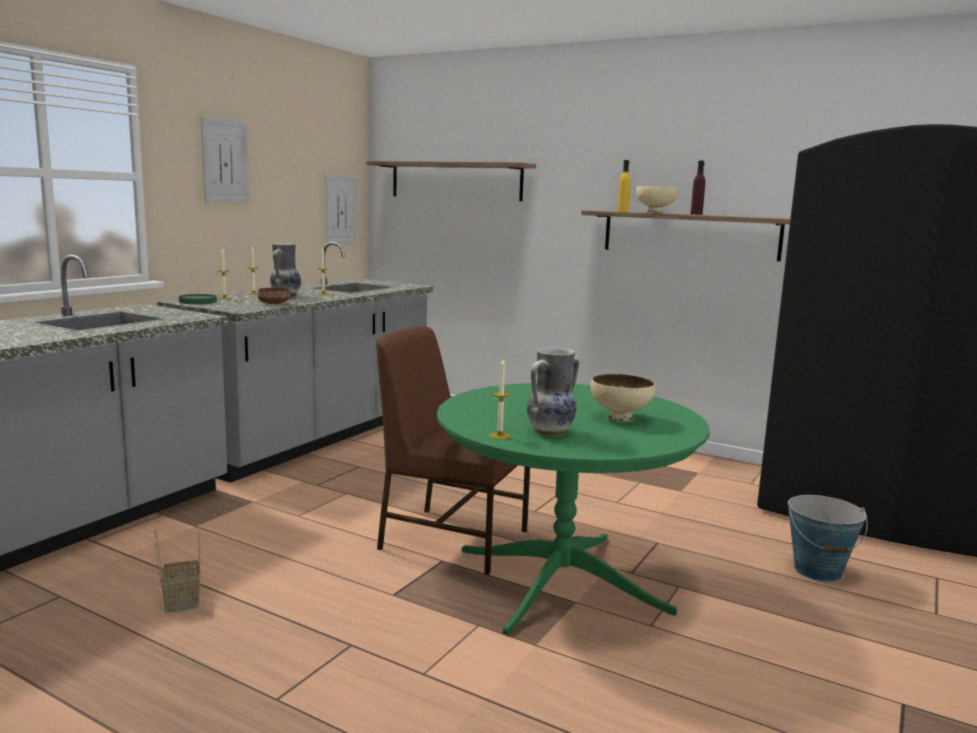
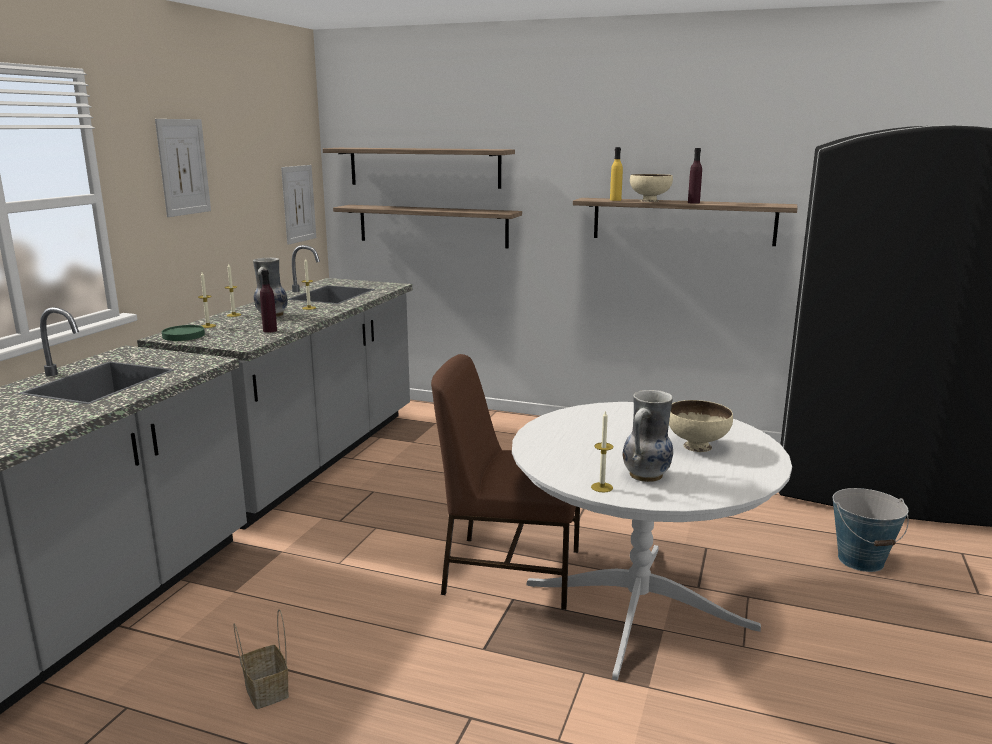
camera: 10 degrees left, 5 degrees up
(273, 303) = (270, 330): brown bowl -> purple bottle
(460, 235) = (432, 226): none -> shelf
(561, 580) = (637, 605): green dining table -> white dining table

